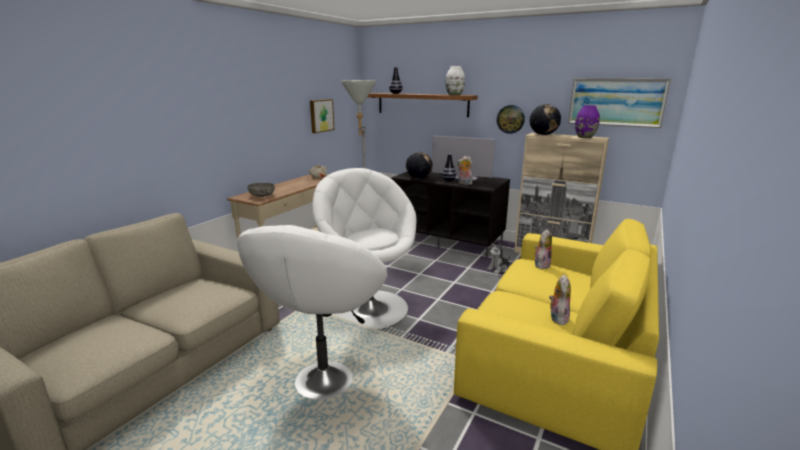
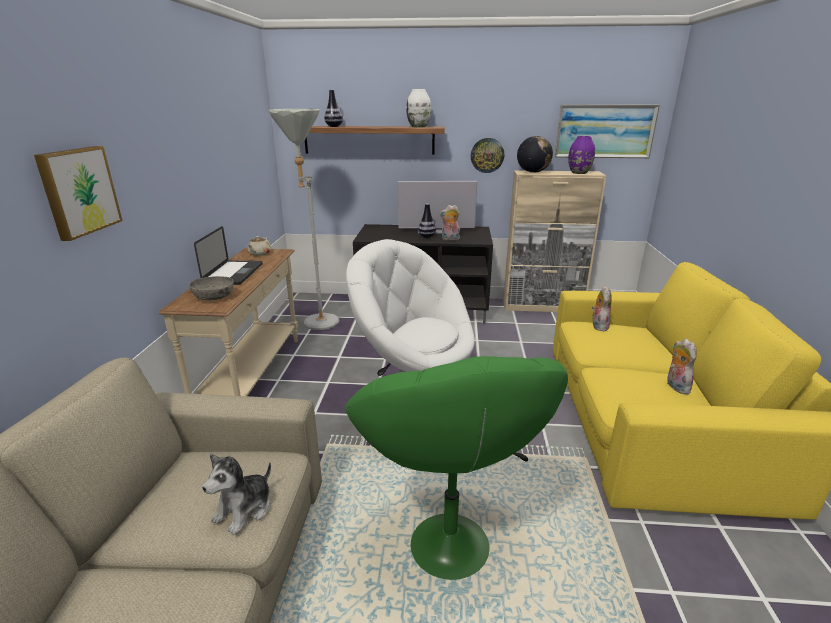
camera: 25 degrees left, 5 degrees up
(288, 185) = (233, 273): none -> laptop
(321, 115) = (240, 163): picture -> picture (78, 191)
(322, 381) = (449, 547): white armchair -> green armchair
(418, 178) = (388, 238): globe -> none
(498, 269) = (509, 335): plush toy -> plush toy (244, 509)

